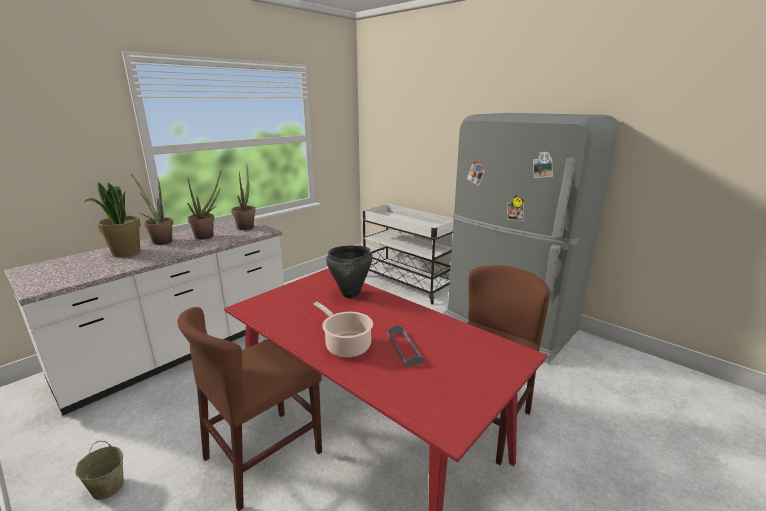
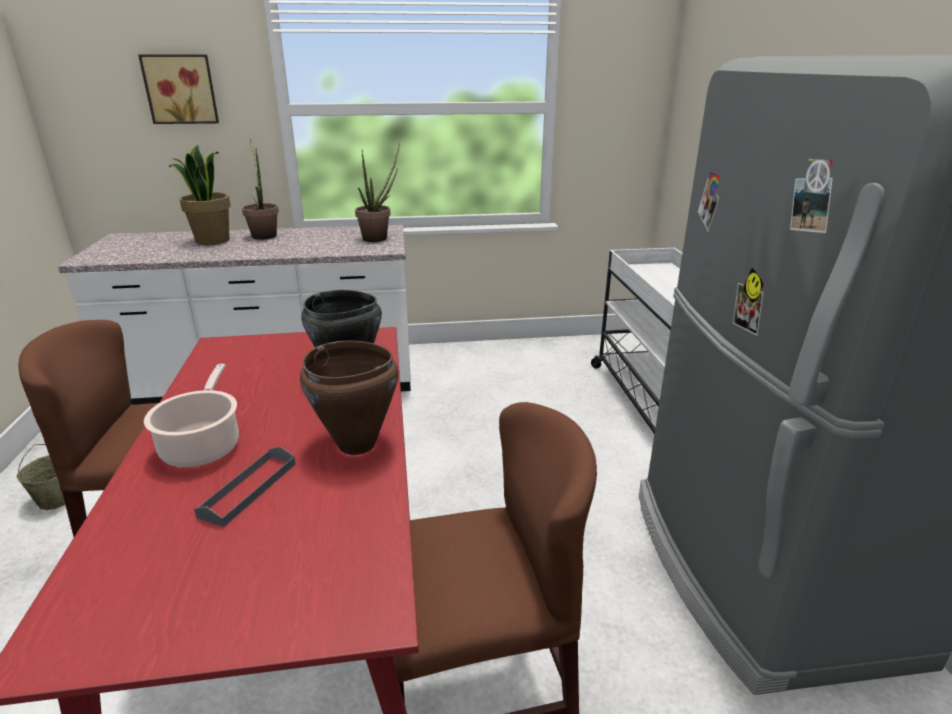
camera: 40 degrees right, 5 degrees up
(59, 141) = (181, 89): none -> picture
(208, 235) = (317, 239): potted plant -> none
(412, 315) = (356, 445): none -> brown cooking pot

